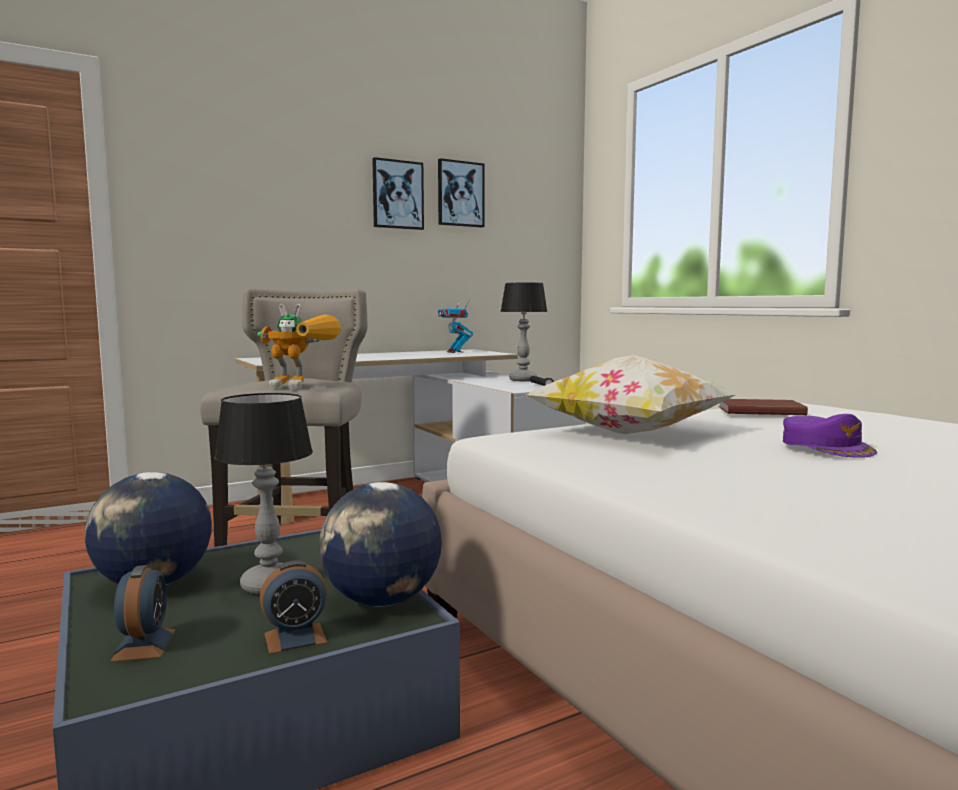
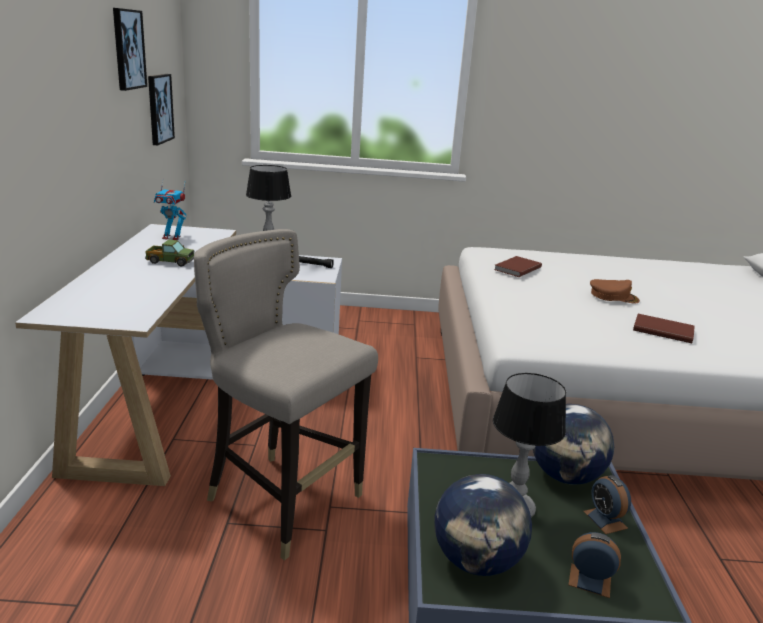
camera: 60 degrees left, 15 degrees up
(295, 638) = (605, 519): alarm clock -> alarm clock turned 150 degrees clockwise
(304, 386) = (331, 348): toy robot -> none
(397, 194) = (94, 59): picture -> picture (159, 108)
(400, 356) = (170, 262): none -> toy truck
(631, 433) = (544, 314): pillow -> none
(761, 476) = (662, 330): none -> brown book
(827, 447) = (613, 296): purple cap -> brown cap

